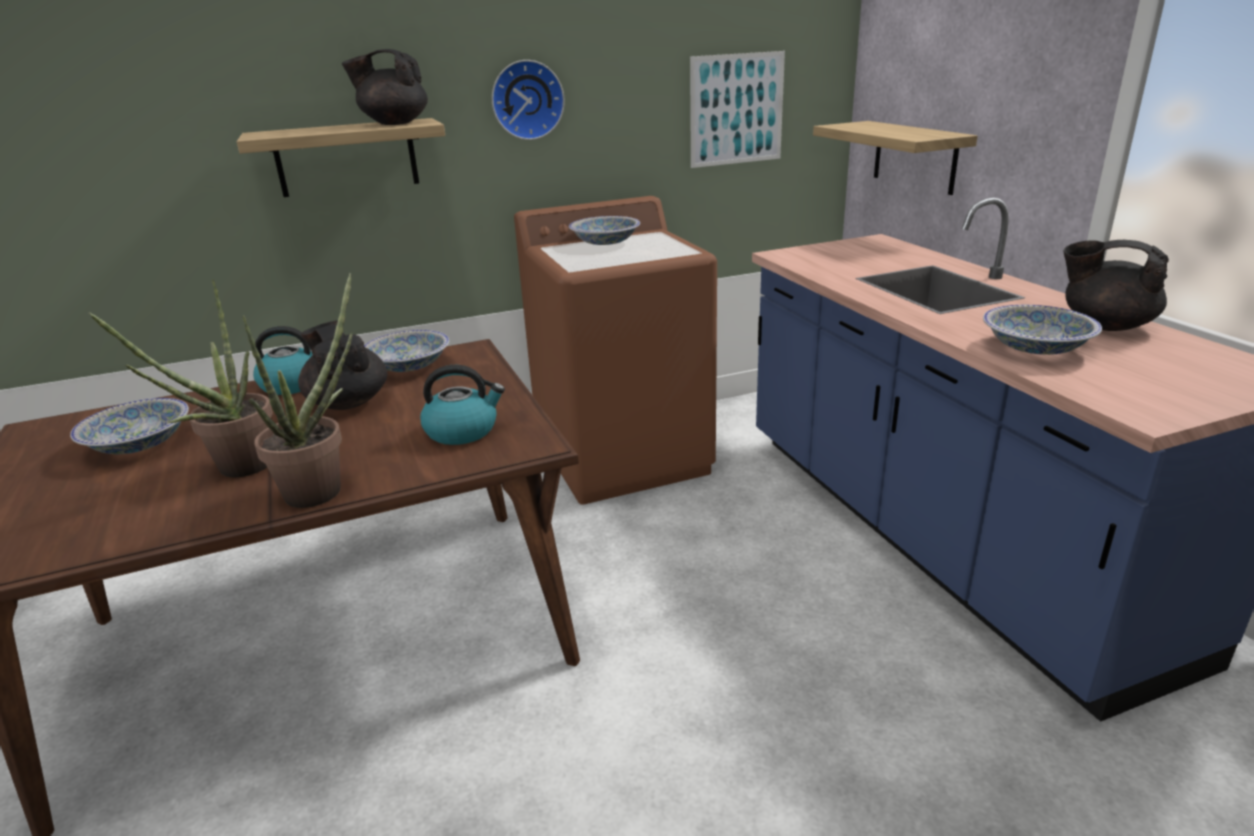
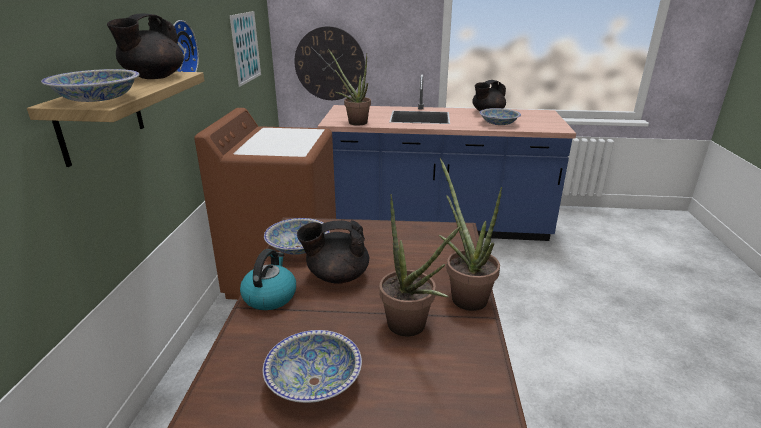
camera: 65 degrees left, 0 degrees up
(463, 431) = (424, 244): kettle -> none
(605, 243) = (260, 140): bowl -> bowl (98, 100)
(809, 262) = (354, 122): none -> potted plant
(914, 156) = (329, 64): shelf -> wall clock

